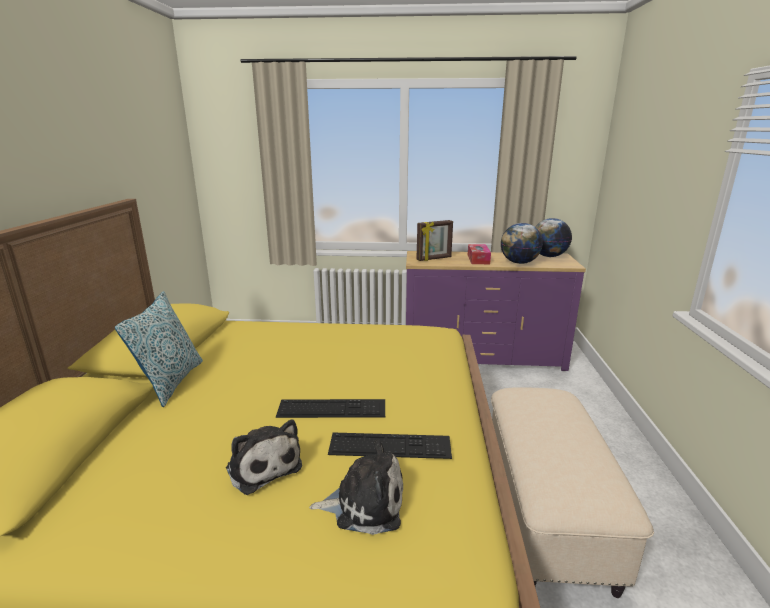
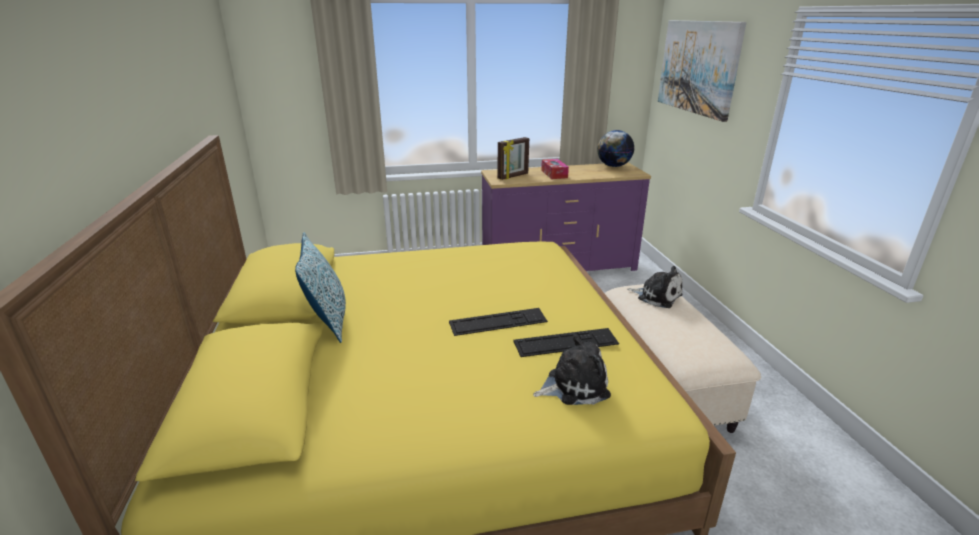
camera: 15 degrees left, 5 degrees up
(262, 466) = (473, 373): plush toy -> plush toy (657, 296)
(519, 263) = (592, 174): globe -> none
(643, 151) = (698, 67): none -> picture

